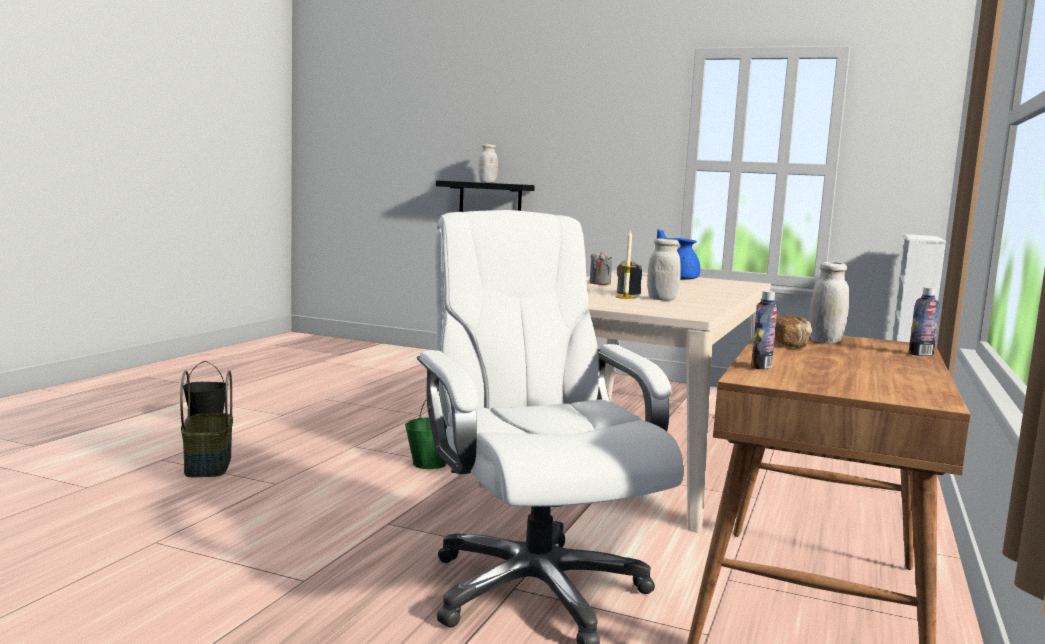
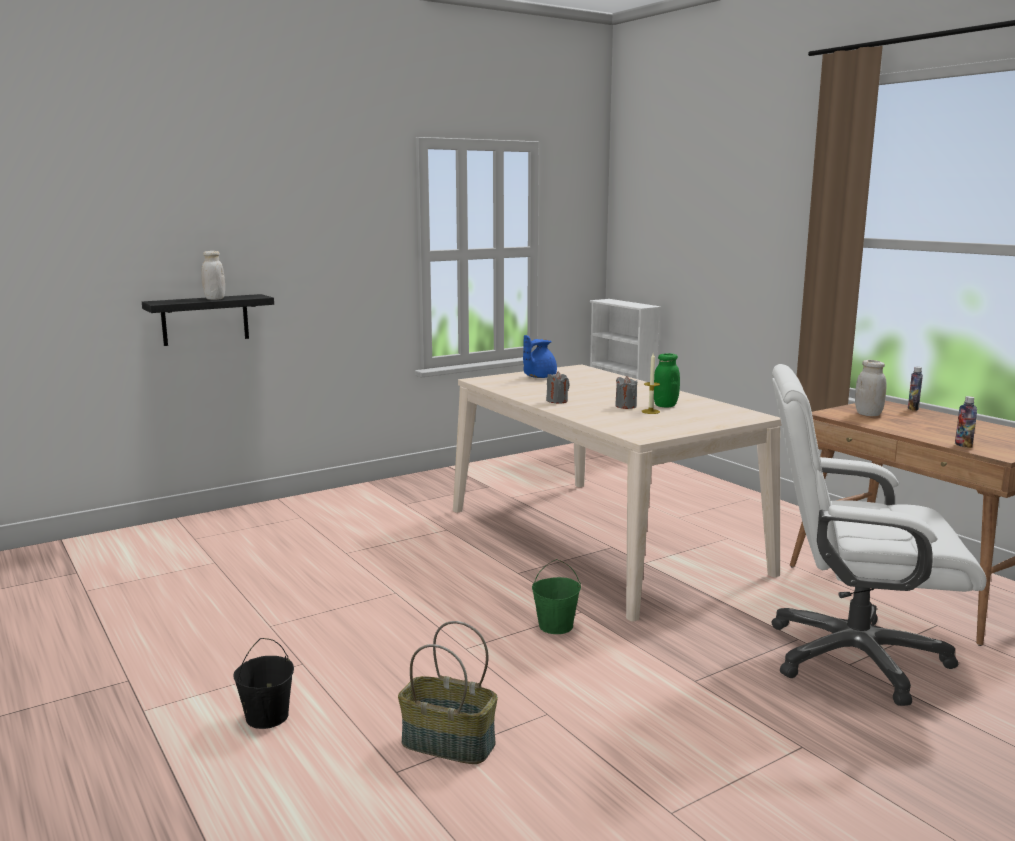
camera: 55 degrees left, 5 degrees up
(662, 299) = (665, 405): white jar -> green jar
(790, 344) = (880, 423): bread -> none

